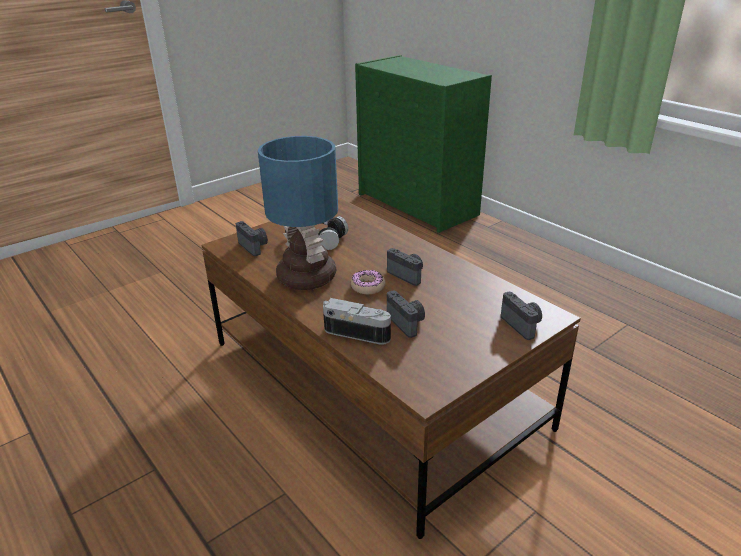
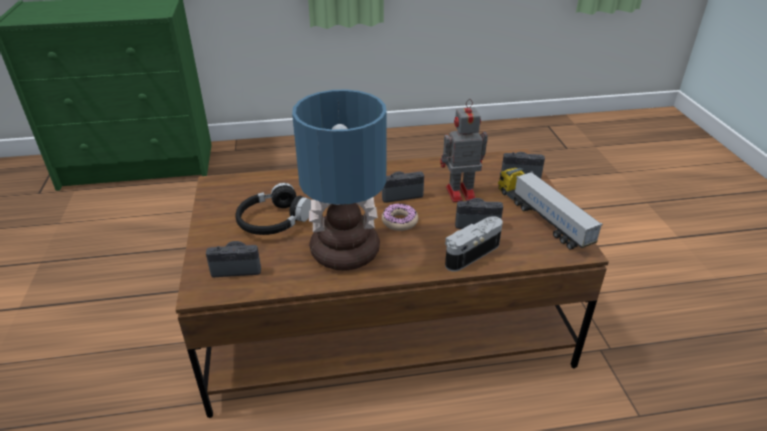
camera: 60 degrees left, 5 degrees up
(442, 301) = (458, 193): none -> toy robot
(455, 358) = (542, 218): none -> toy truck

